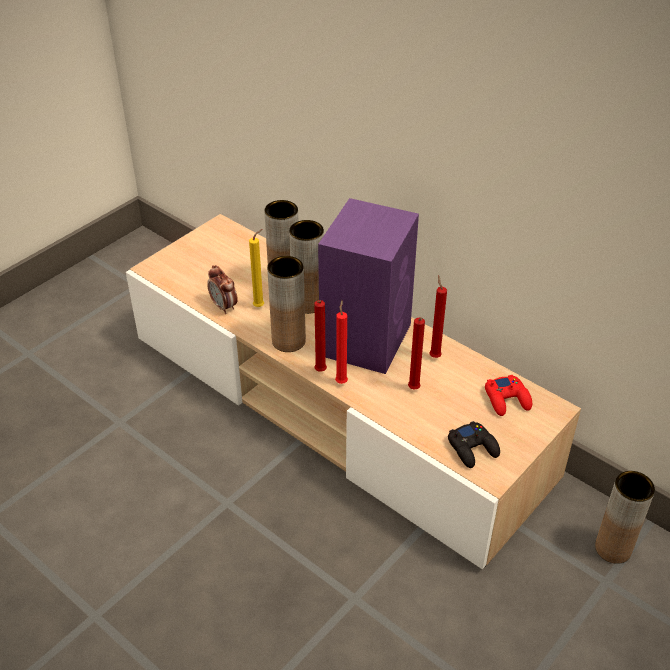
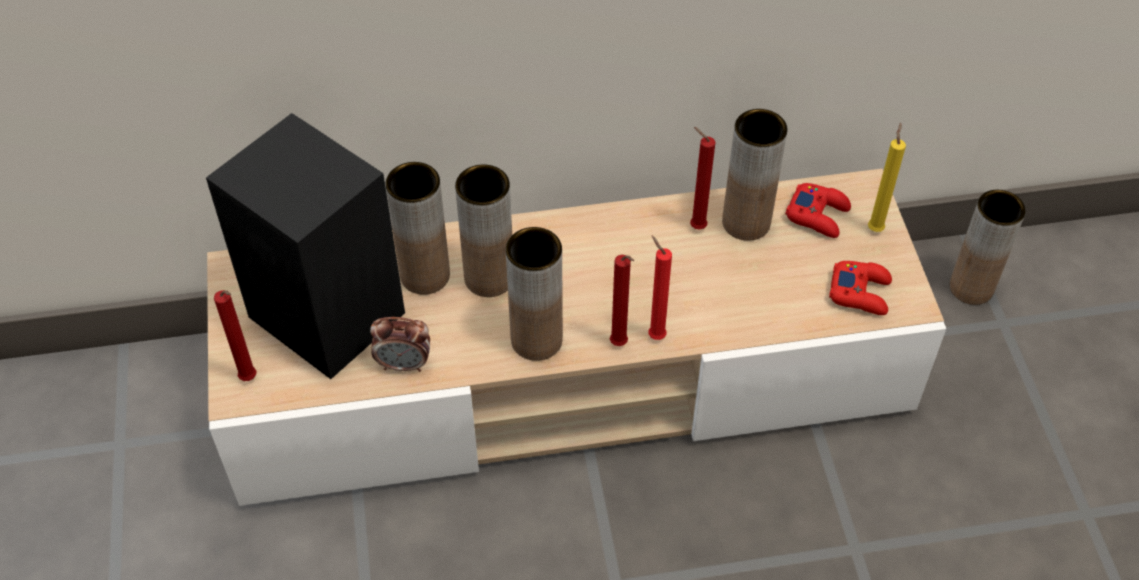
camera: 50 degrees left, 10 degrees up
(225, 268) = (329, 317): none -> black speaker
(260, 306) = (443, 327): yellow candle -> yellow candle (875, 227)
(367, 338) = (607, 264): purple speaker -> none
(414, 390) = (730, 281): red candle -> red candle (250, 379)
(463, 373) = (746, 222): none -> brown vase
(473, 448) = (860, 292): black game controller -> red game controller

